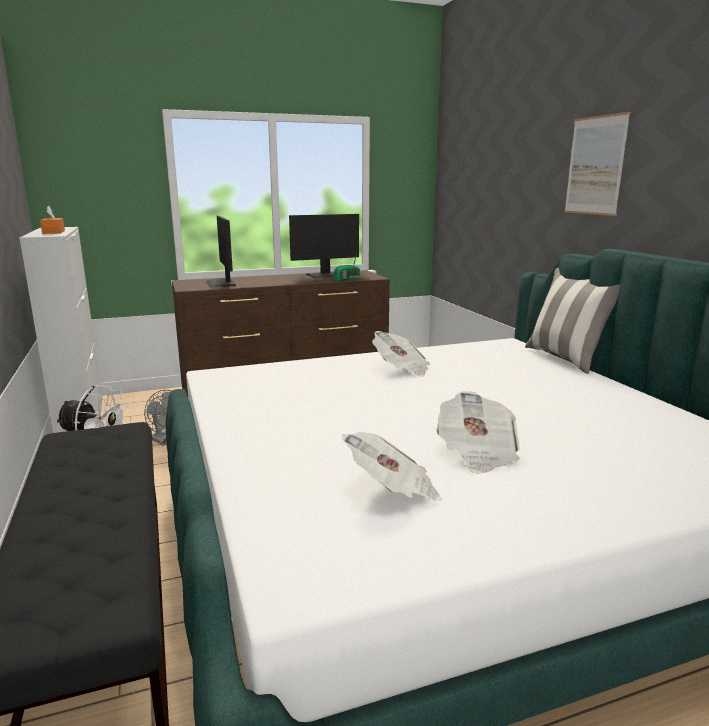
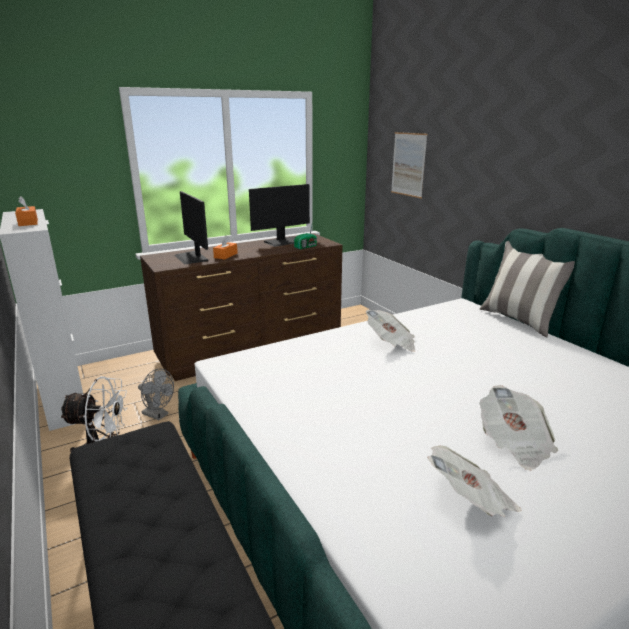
camera: 10 degrees left, 5 degrees up
(257, 283) = (225, 255): none -> orange tissue box
(595, 166) = (544, 152): picture -> picture (408, 164)

